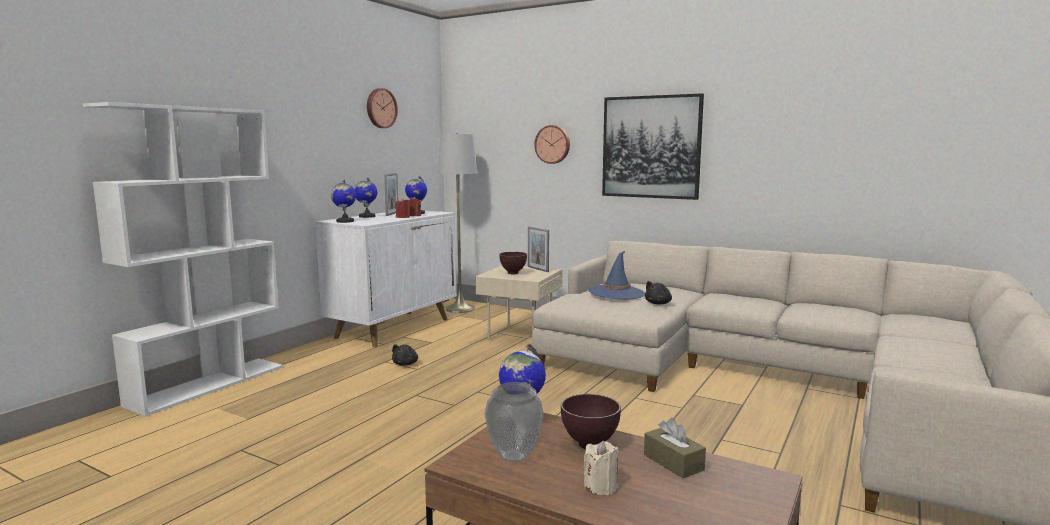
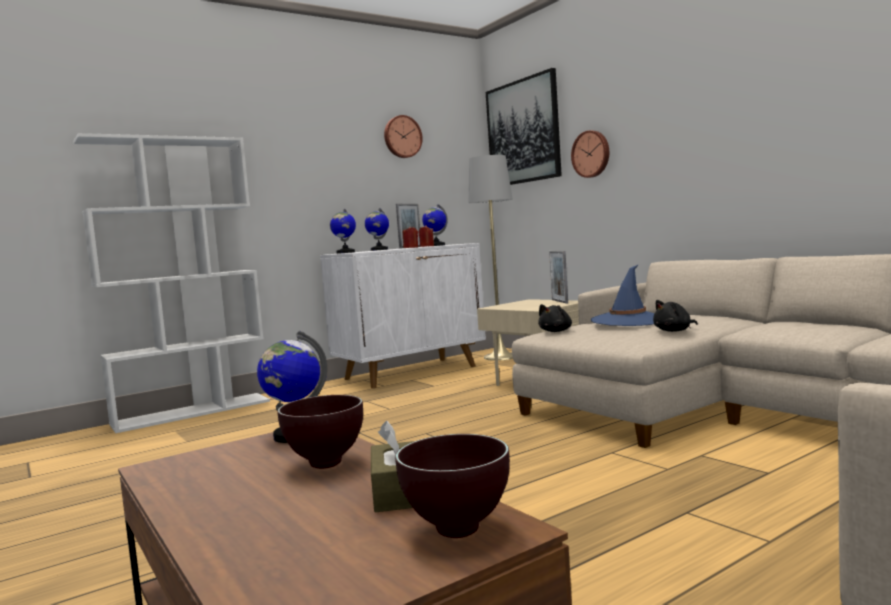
camera: 25 degrees right, 5 degrees down
(406, 364) = (383, 404): black plush toy -> black plush toy (556, 331)
(513, 273) = (523, 305): brown bowl -> brown bowl (459, 529)
(513, 457) = (221, 467): vase -> none
(601, 486) = (255, 508): beige candle -> none
(651, 147) = (702, 136): picture -> picture (523, 131)

